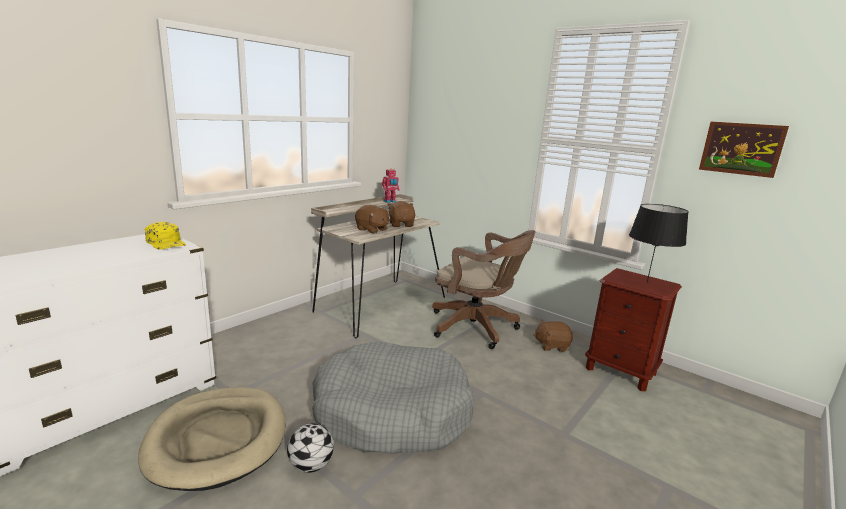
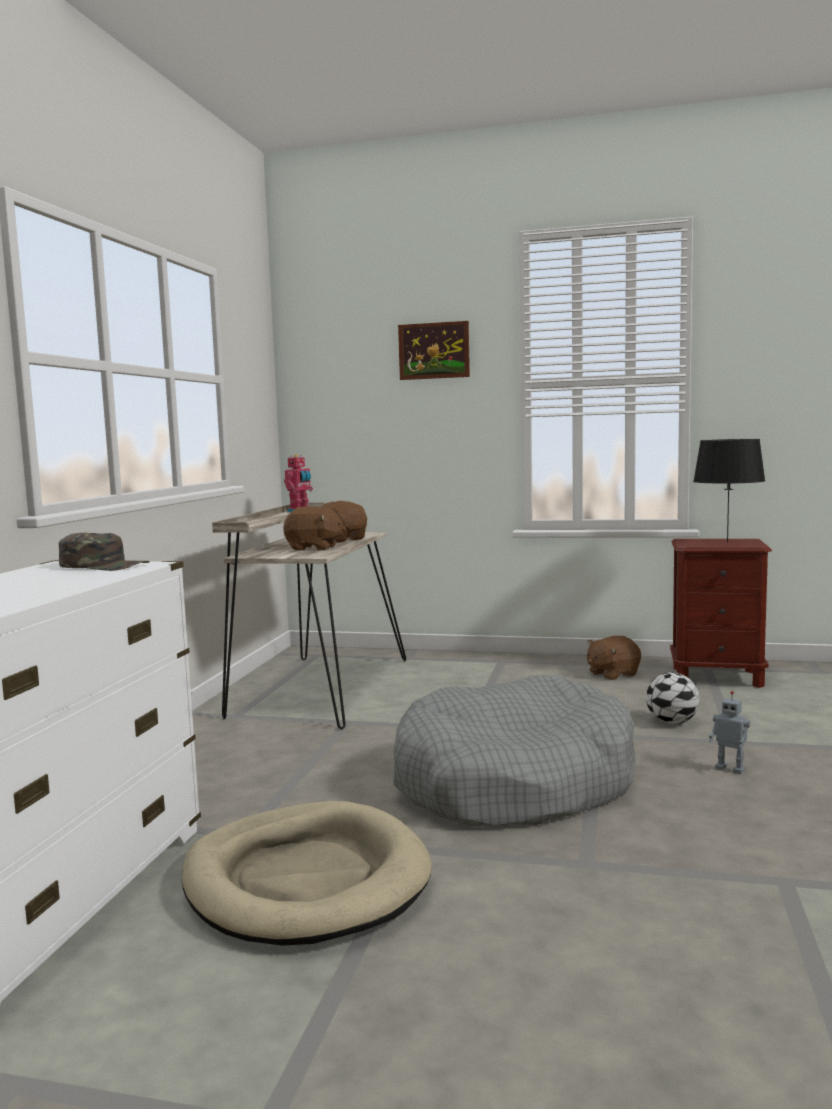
camera: 25 degrees left, 10 degrees down
(166, 242) = (104, 565): yellow cap -> green cap
(311, 465) = (488, 858): football -> football (672, 722)
(477, 328) = (497, 679): brown office chair -> none
(532, 457) = (730, 769): none -> toy robot
(741, 148) = (782, 361): picture -> picture (434, 350)

